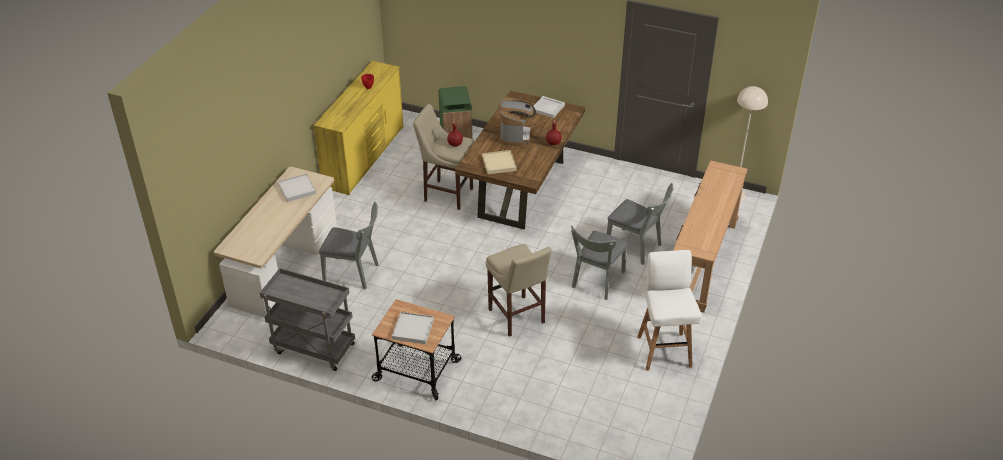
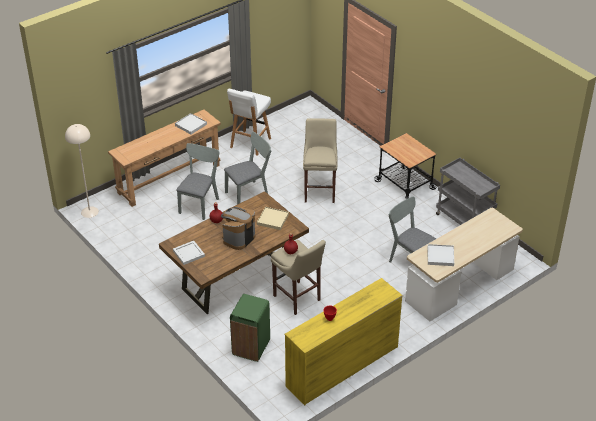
camera: 150 degrees left, 0 degrees up
(413, 329) = (410, 148): white tray -> white tray (191, 125)
(636, 248) = (200, 203): grey chair -> grey chair turned 45 degrees clockwise

